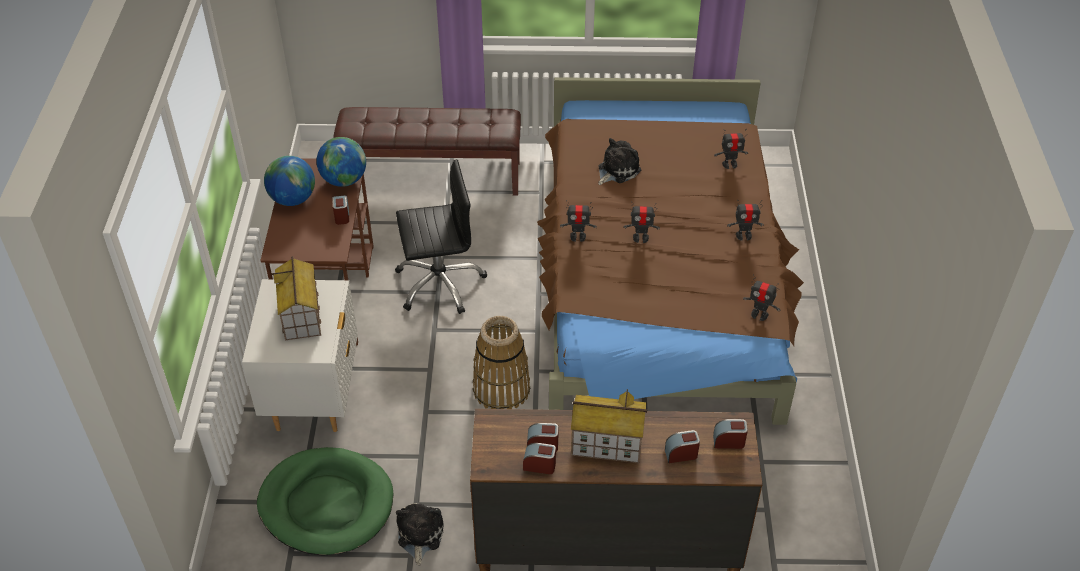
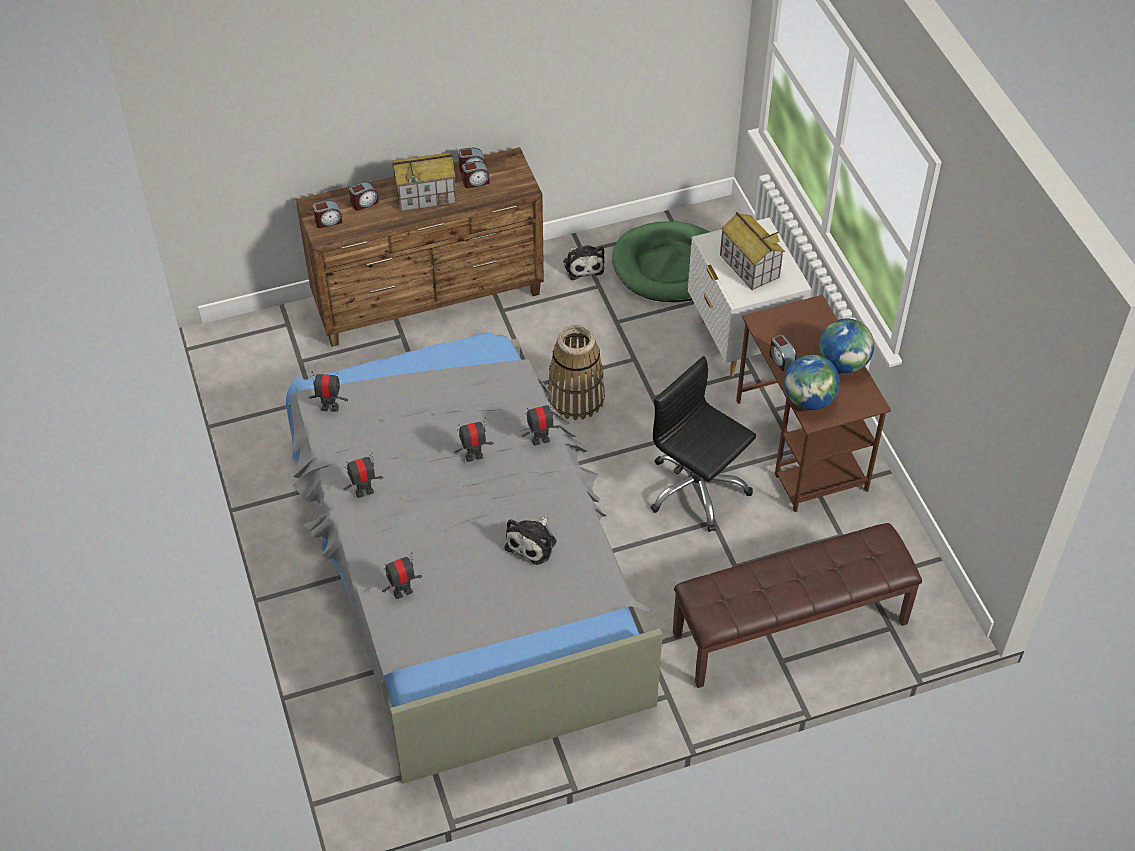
camera: 160 degrees right, 5 degrees up
(439, 283) = (697, 489): black office chair -> black office chair turned 75 degrees clockwise
(658, 281) = (463, 562): brown bed -> grey bed

